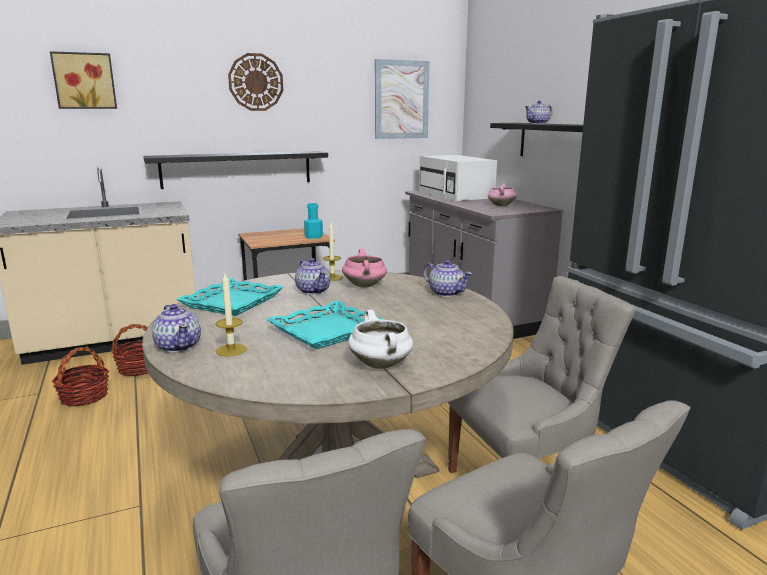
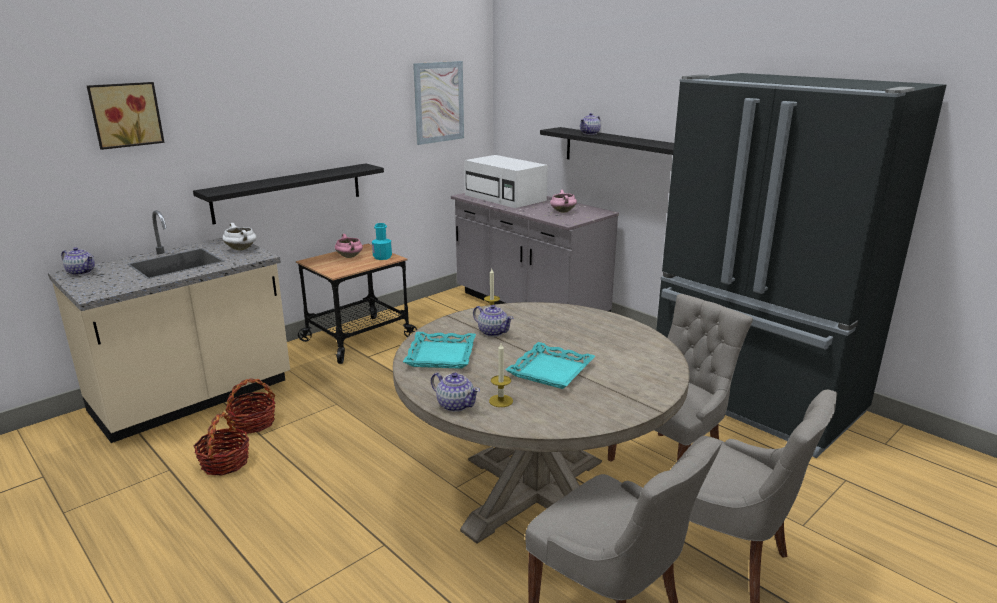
camera: 20 degrees left, 5 degrees up
(256, 82) = (302, 98): wall clock -> none
(365, 286) = (529, 320): pink cooking pot -> pink cooking pot (350, 256)
(382, 365) = (621, 393): white cooking pot -> white cooking pot (241, 249)
(446, 293) = (599, 318): teapot -> teapot (81, 272)

